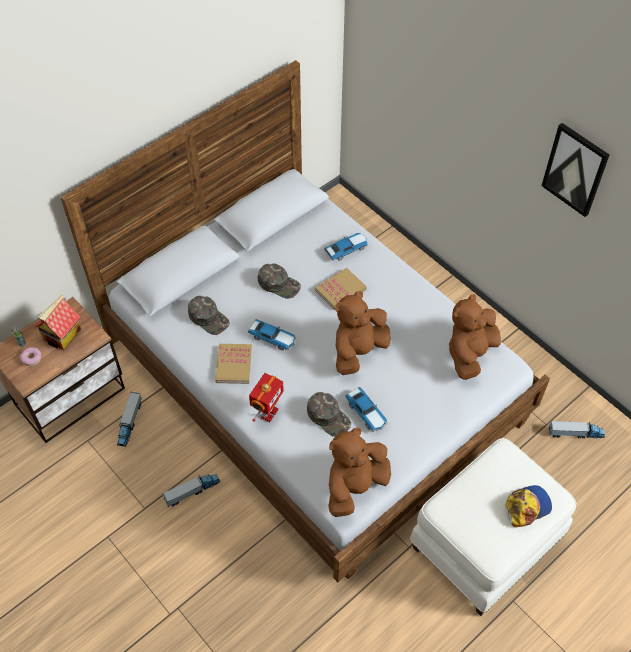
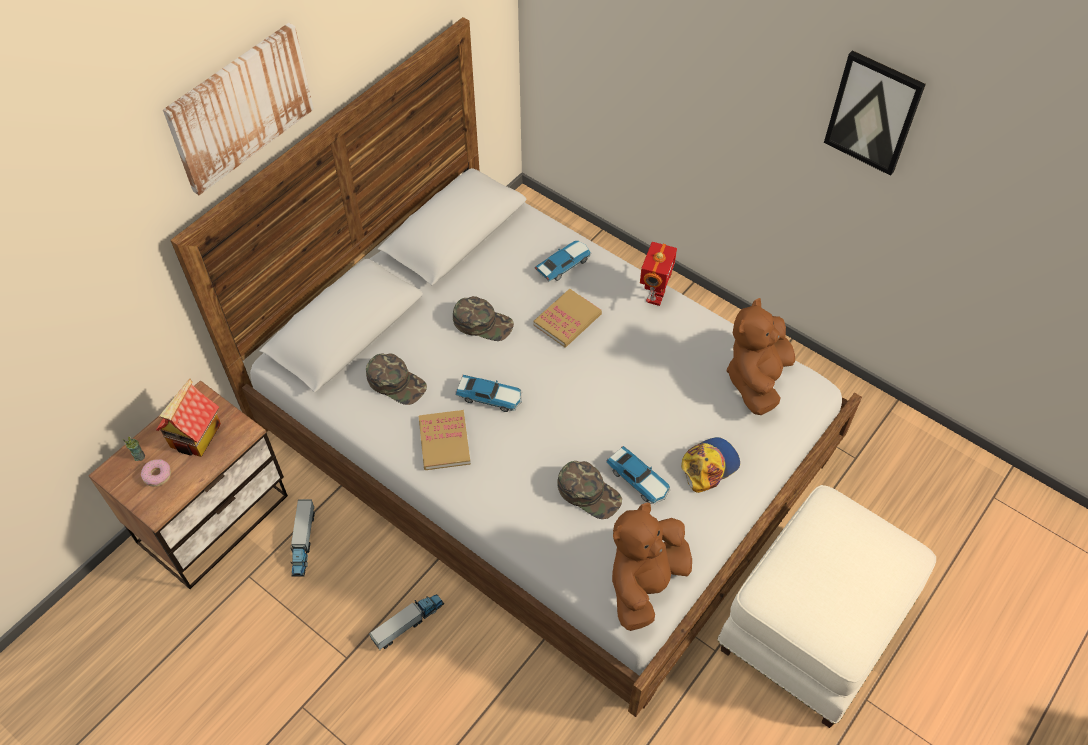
camera: 10 degrees left, 0 degrees up
(120, 111) = (240, 107): none -> picture
(268, 413) = (505, 500): toy robot -> toy robot (654, 296)
(358, 351) = (609, 397): brown plush toy -> none
(527, 507) = (876, 573): cap -> cap (709, 465)
(575, 433) = (895, 464): toy truck -> none

